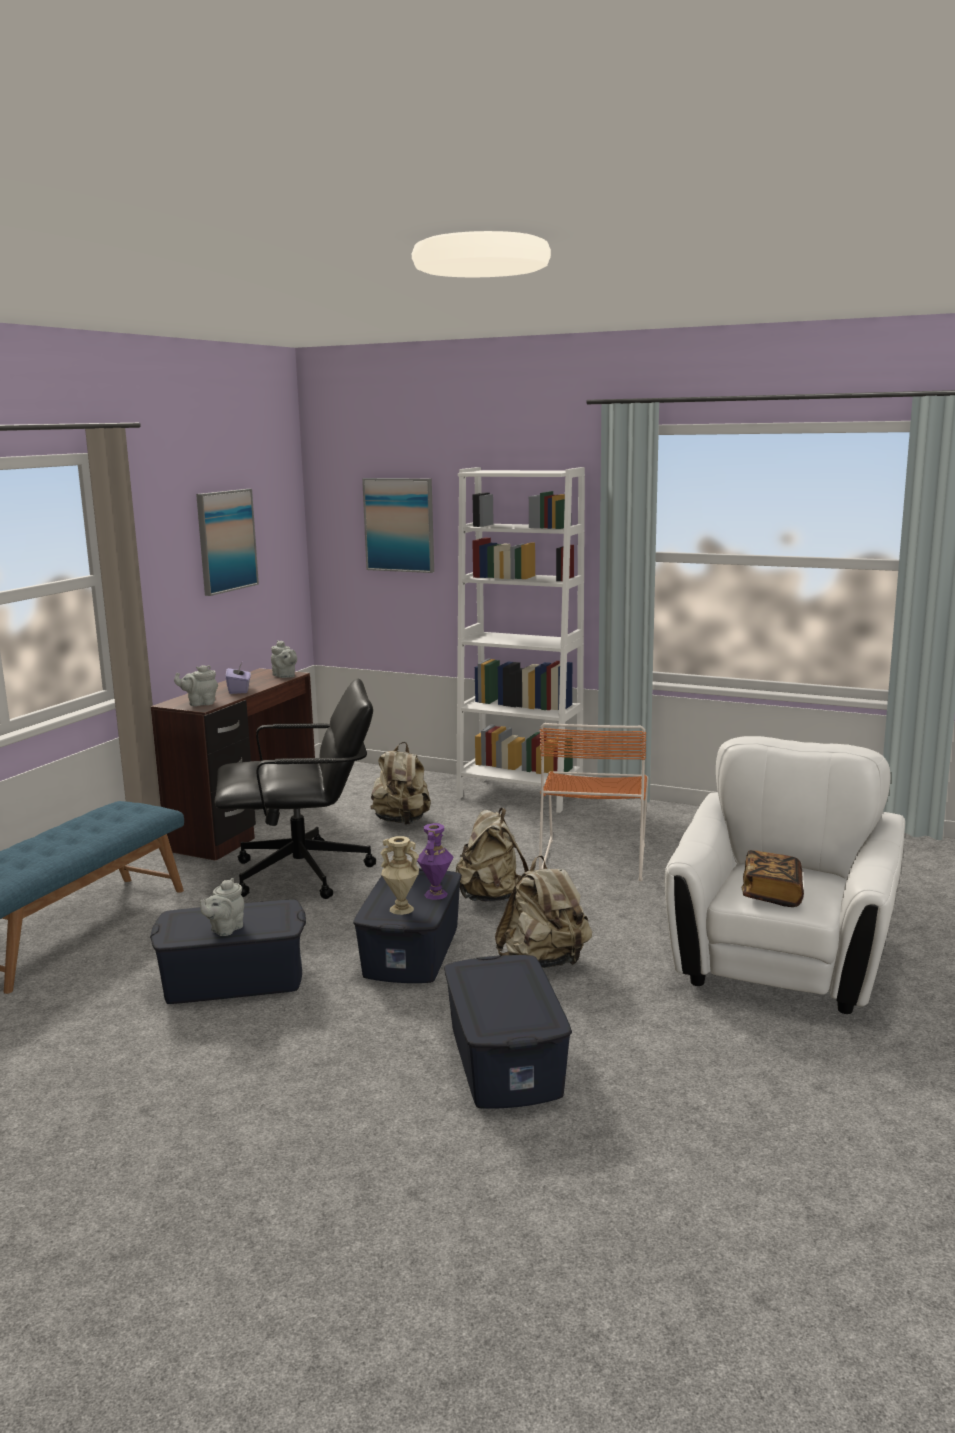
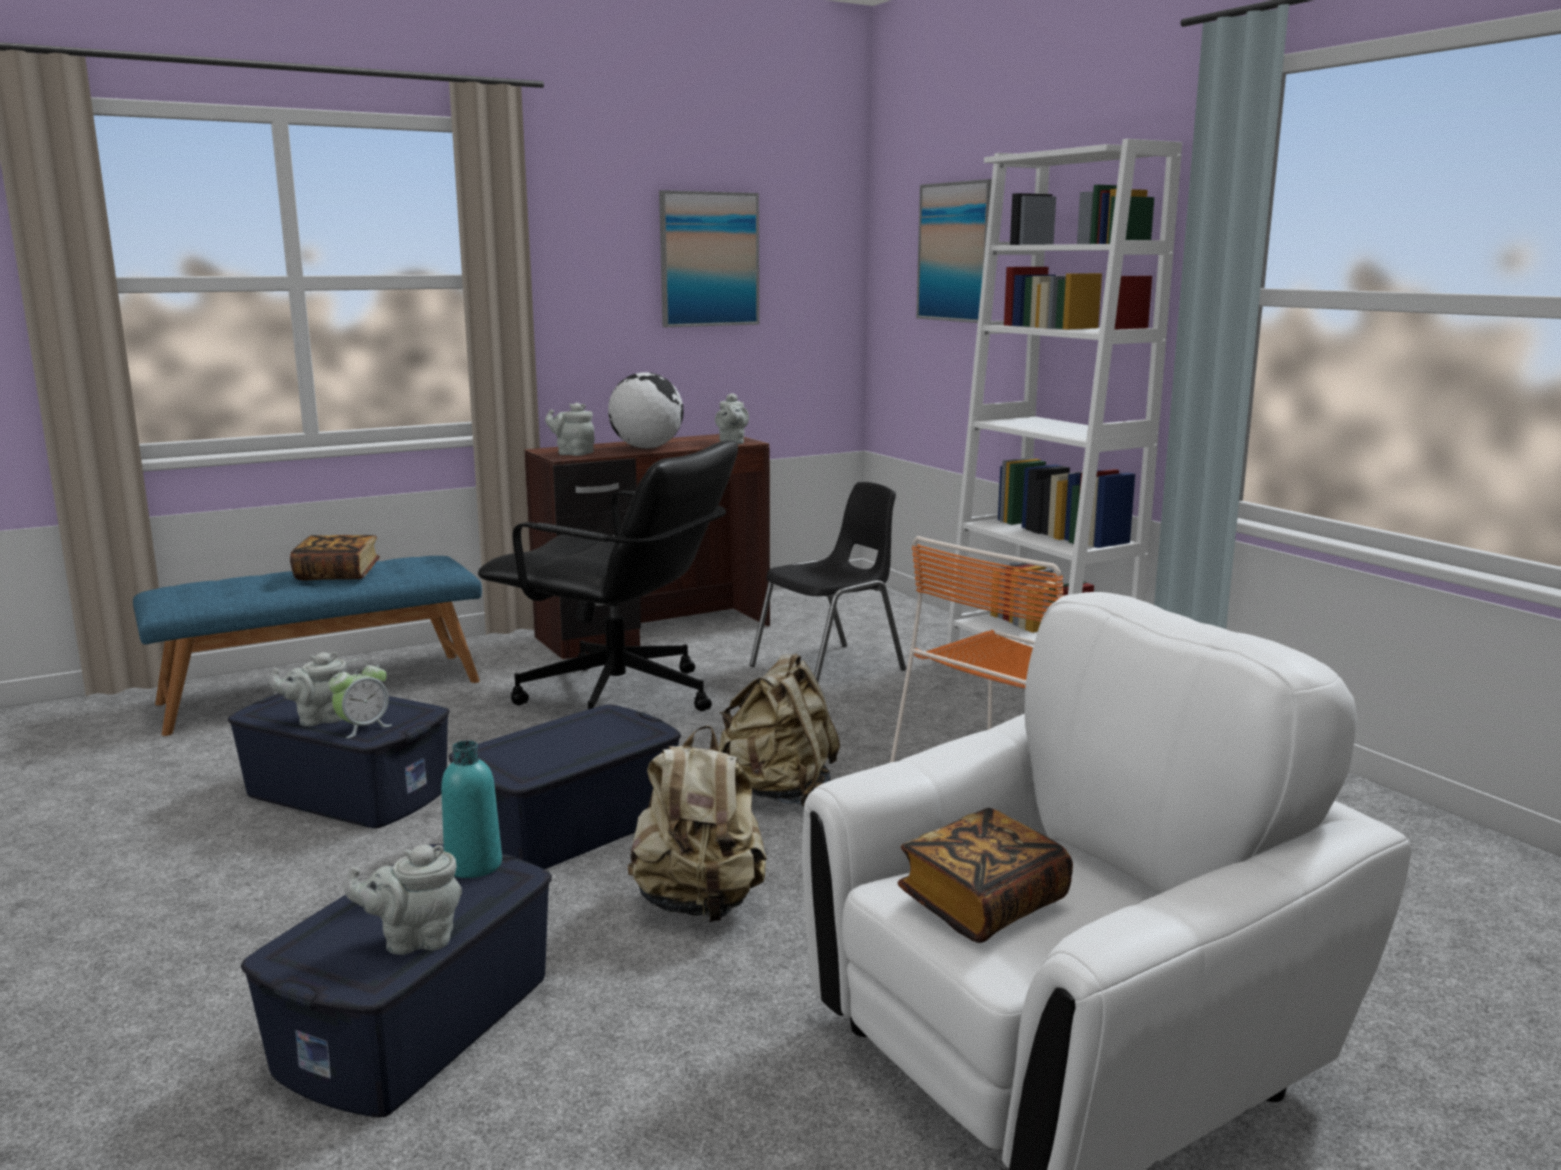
camera: 35 degrees right, 0 degrees up
(81, 832) = (337, 575): none -> book
(239, 690) = (646, 448): purple tissue box -> globe
(268, 925) = (363, 728): none -> alarm clock
(401, 909) = (524, 756): beige vase -> none
(402, 821) = (831, 668): beige backpack -> black chair
(436, 894) = (598, 751): purple vase -> none
(491, 965) = (473, 865): none -> turquoise bottle
(532, 1003) = (414, 940): none -> grey teapot

